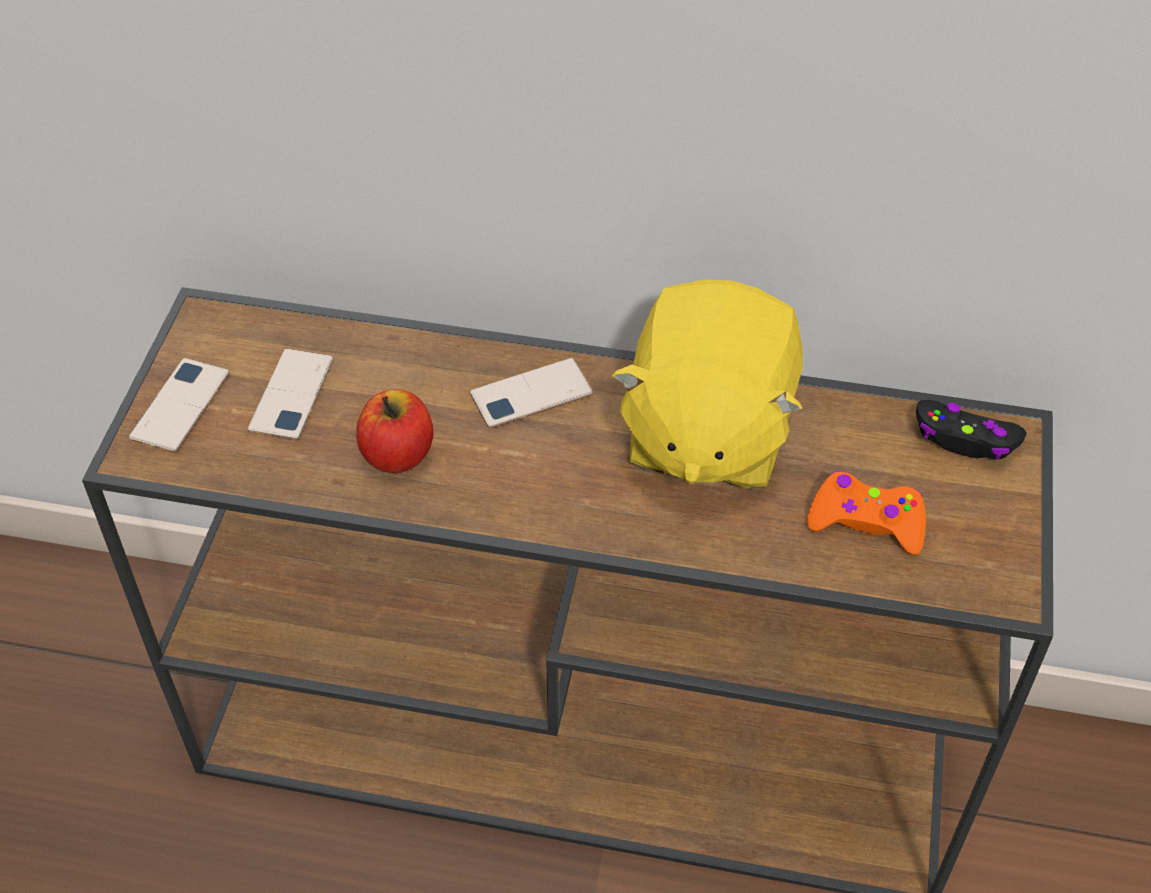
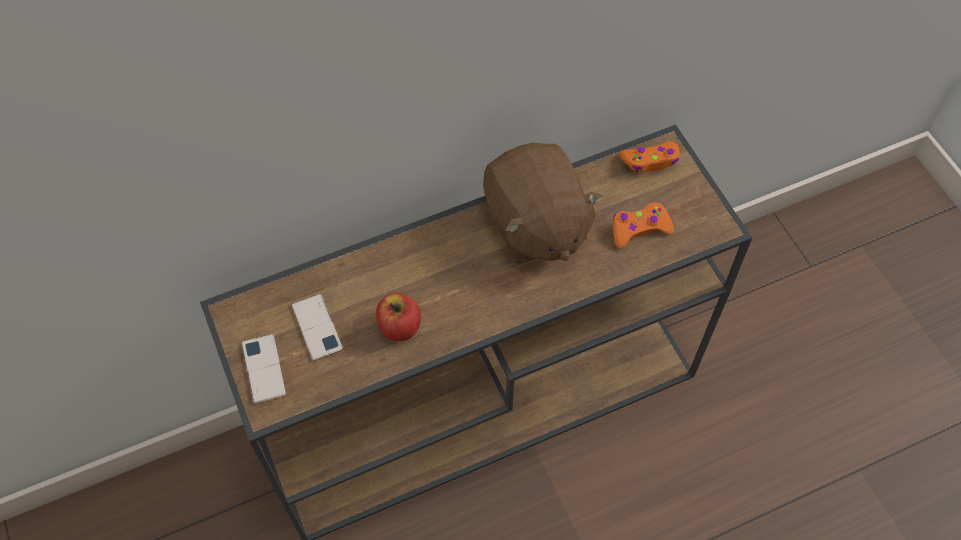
camera: 35 degrees left, 10 degrees up
(531, 394) = (437, 255): phone -> none
(706, 432) = (535, 226): yellow plush toy -> brown plush toy
(965, 439) = (650, 161): black game controller -> orange game controller

